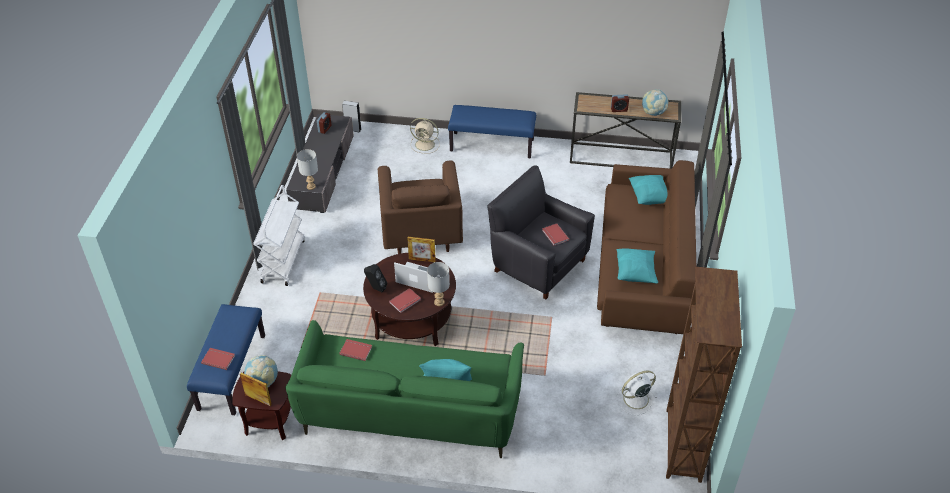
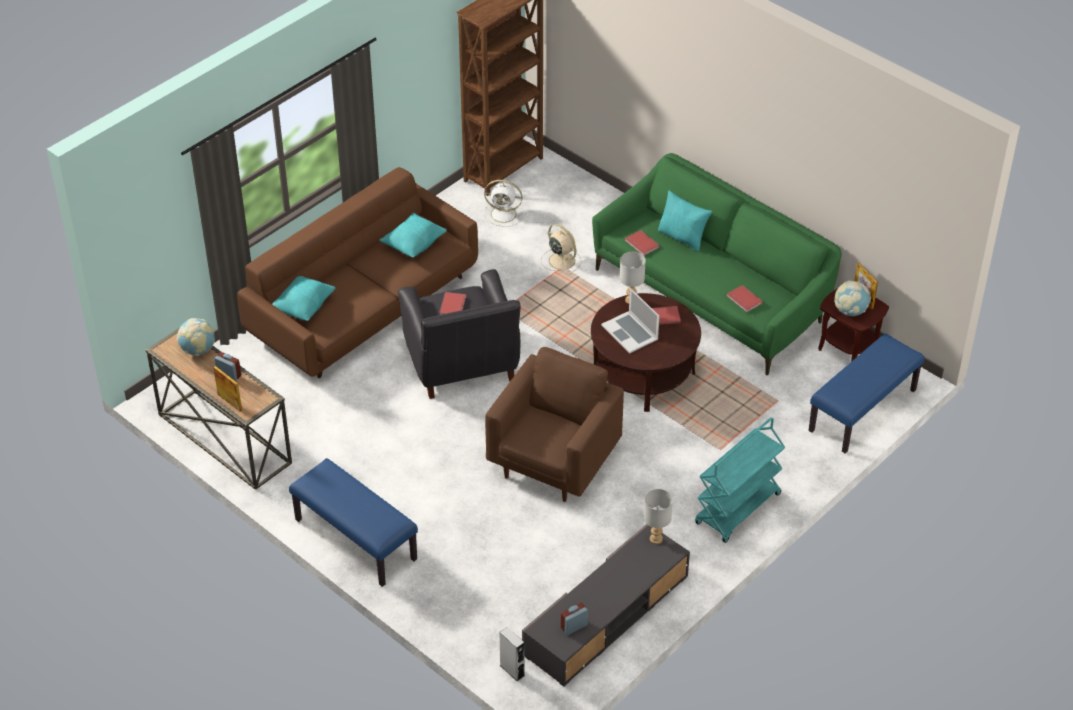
camera: 145 degrees left, 0 degrees up
(218, 359) = (882, 357): red book -> red book (641, 244)
(283, 260) = (738, 510): white cart -> turquoise cart
(376, 288) = (682, 343): black speaker -> none
(422, 260) = (611, 349): picture frame -> picture frame (229, 402)
(425, 145) = (437, 587): beige fan -> beige fan (561, 260)

